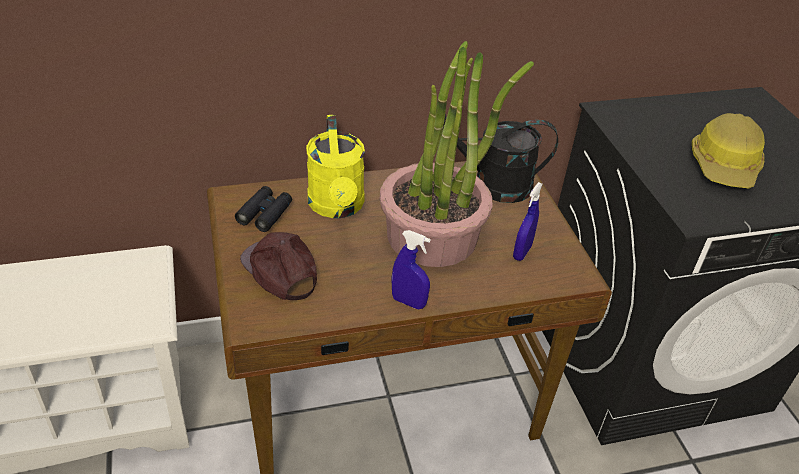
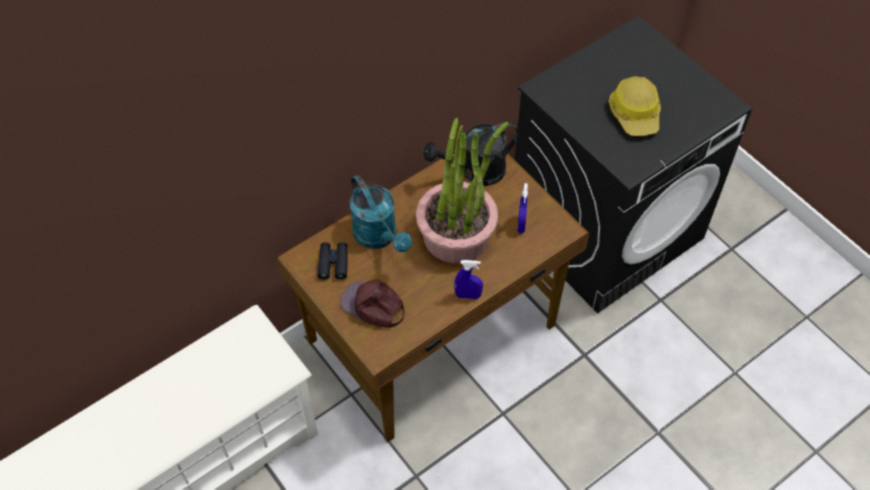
camera: 20 degrees left, 15 degrees up
(337, 207) = (379, 237): yellow watering can -> turquoise watering can

